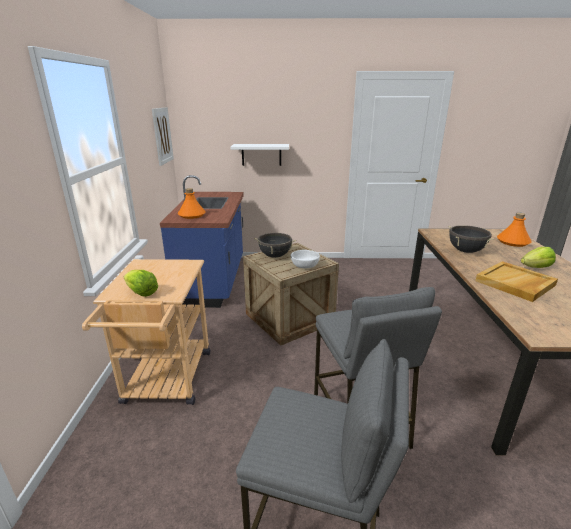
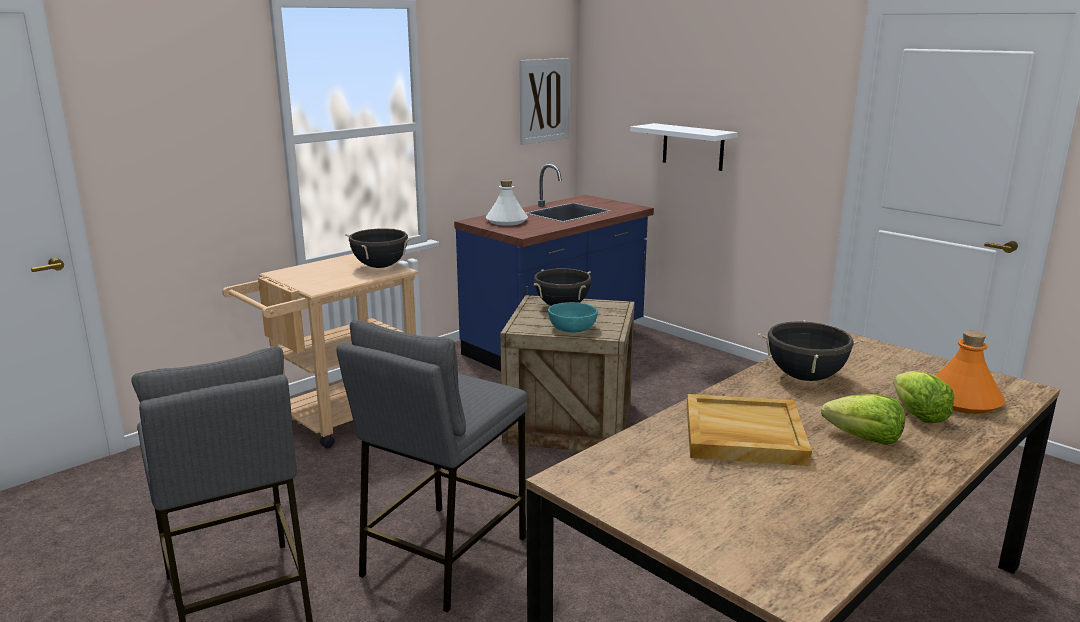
camera: 45 degrees right, 5 degrees down
(141, 293) = (298, 279): lettuce -> lettuce (917, 415)
(174, 264) = (380, 266): none -> black cooking pot
(192, 215) = (507, 221): orange bottle -> white bottle
(304, 265) = (572, 328): white bowl -> turquoise bowl

